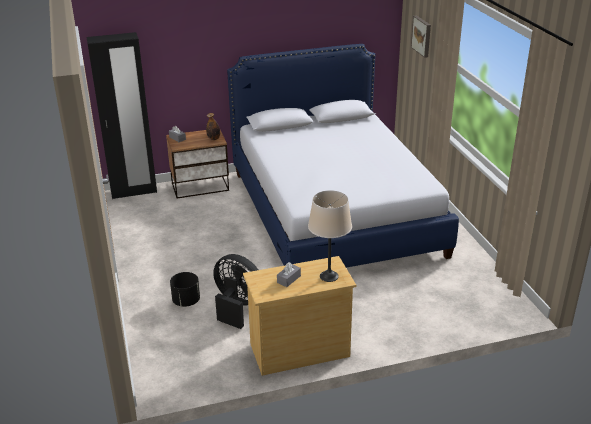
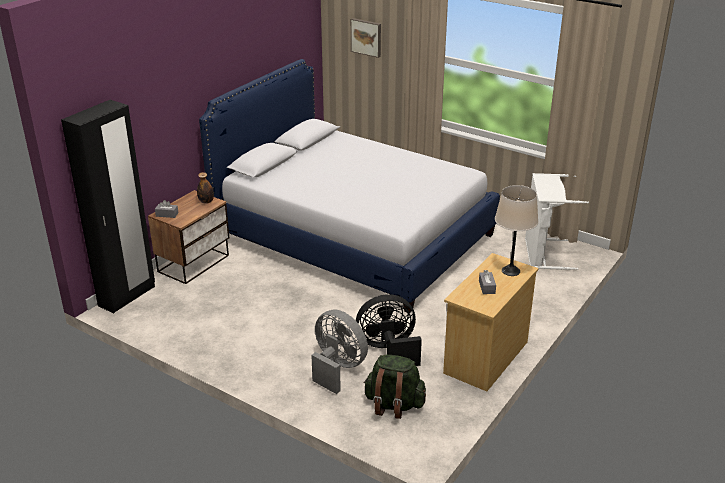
camera: 40 degrees left, 0 degrees up
(184, 346) = (393, 405): none -> green backpack
(186, 301) = (337, 368): black planter -> grey fan
(474, 294) = (543, 254): none -> white laundry basket

